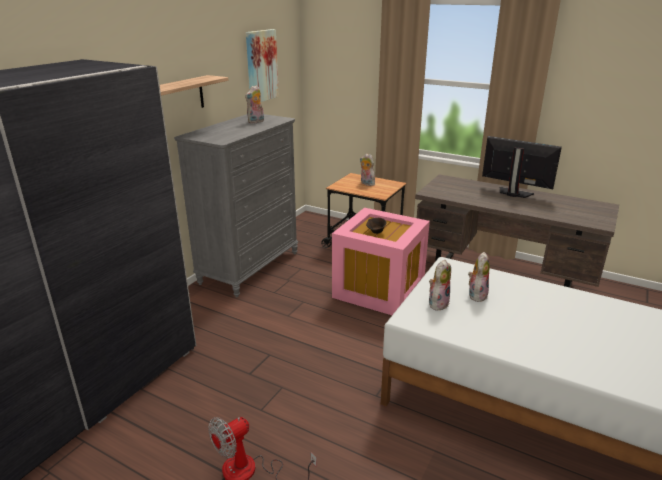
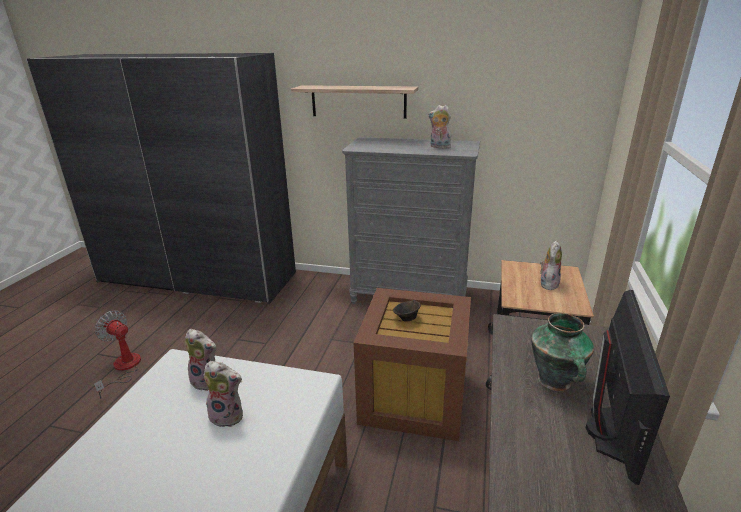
camera: 75 degrees right, 0 degrees up
(261, 66) = (516, 89): picture -> none
(380, 289) = (415, 398): pink storage box -> brown storage box
(480, 194) = (555, 382): none -> vase

